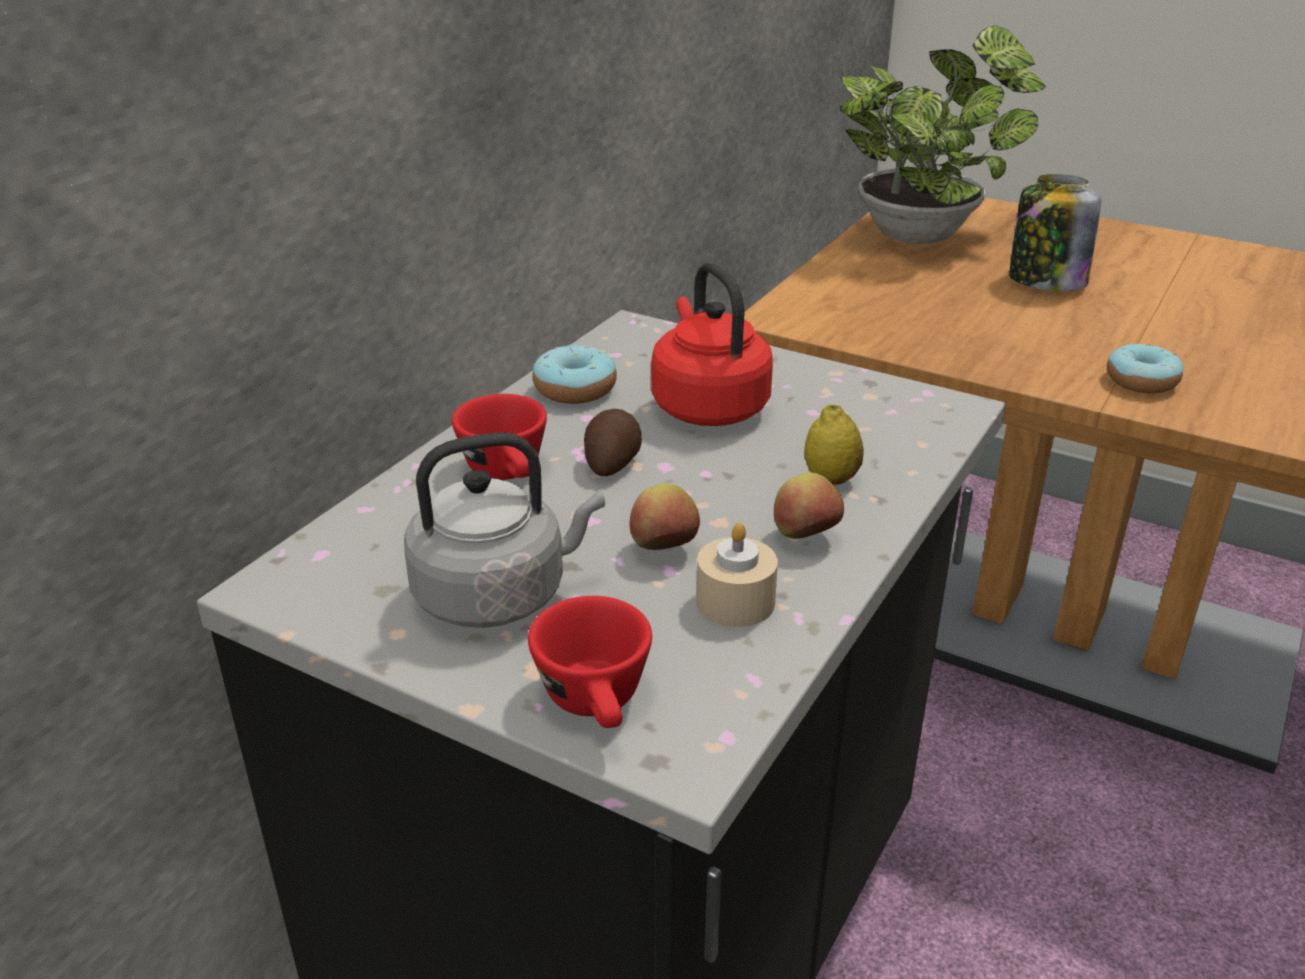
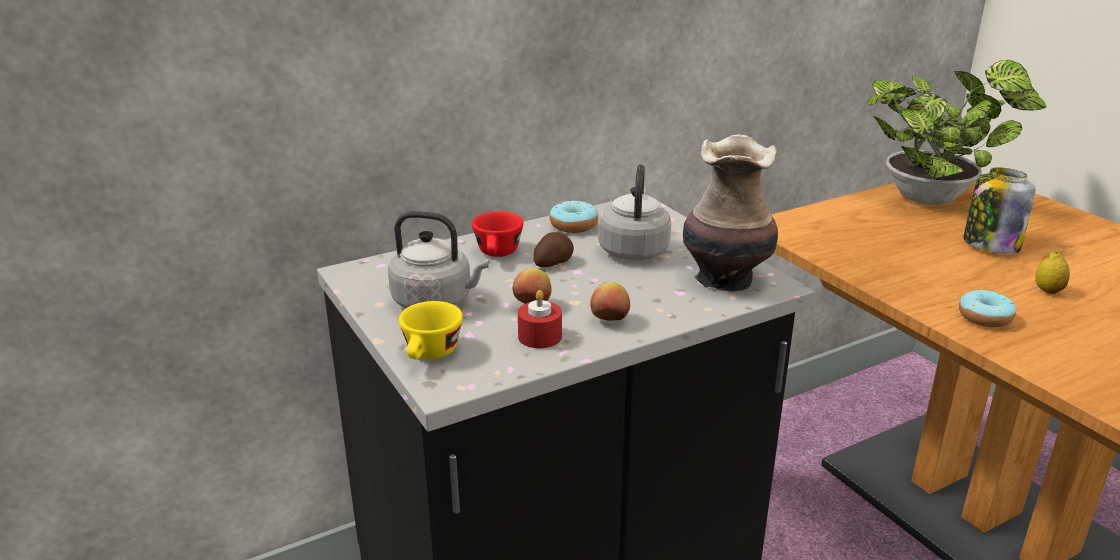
camera: 30 degrees right, 5 degrees down
(598, 704) = (430, 355): red cup -> yellow cup
(707, 405) = (634, 249): red kettle -> grey kettle
(735, 602) = (540, 336): beige candle -> red candle
(831, 478) = (657, 299): lemon -> lemon (1048, 290)
(879, 417) = (724, 278): none -> vase

